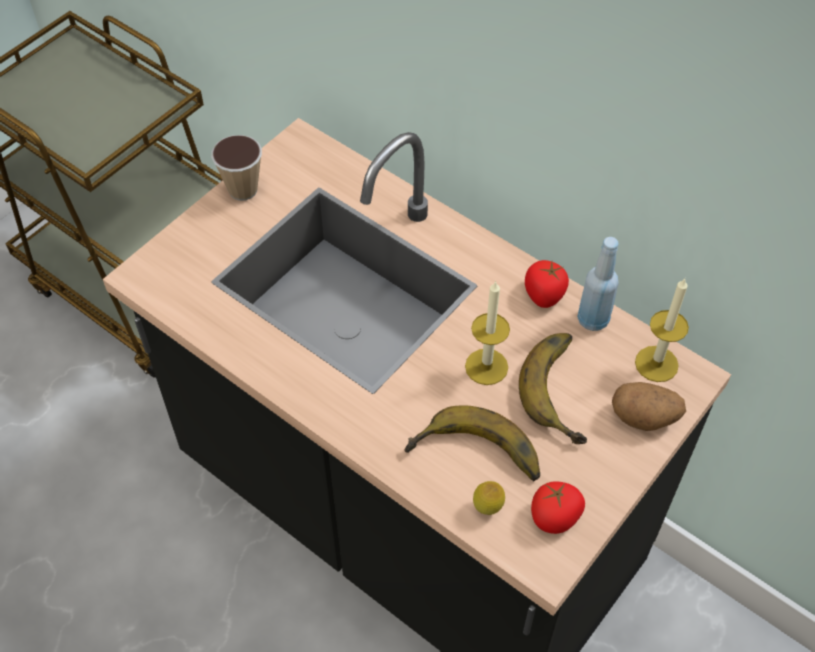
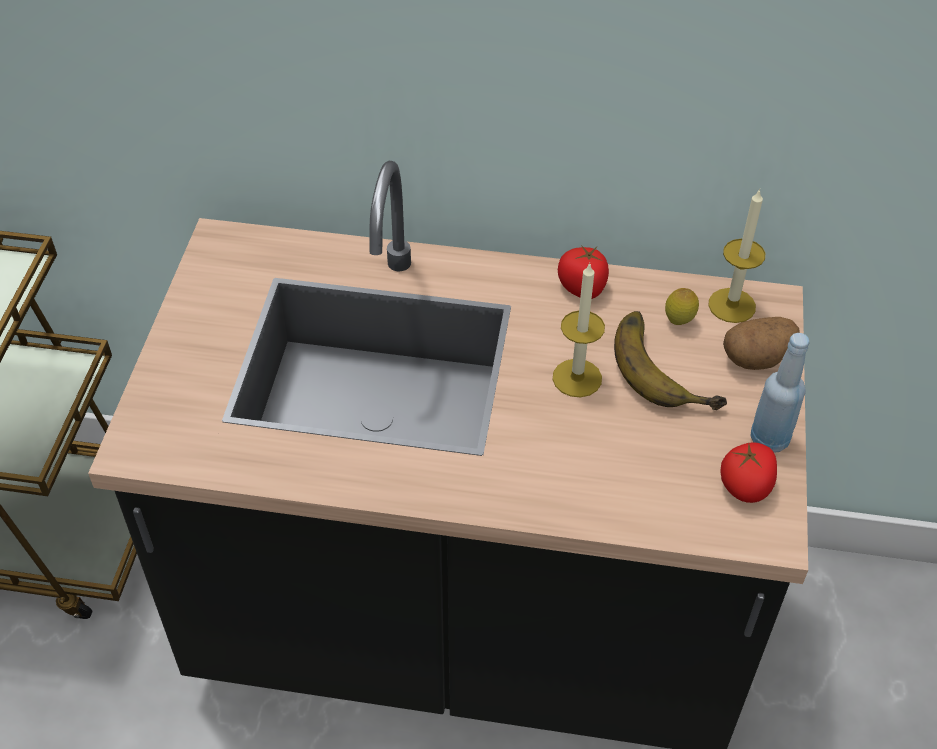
camera: 30 degrees left, 5 degrees down
(243, 190) = (190, 313): cup -> none
(475, 459) = (631, 470): banana -> none
(487, 508) = (677, 510): lemon -> lemon (678, 322)
(592, 319) = (644, 291): blue bottle -> blue bottle (769, 439)

